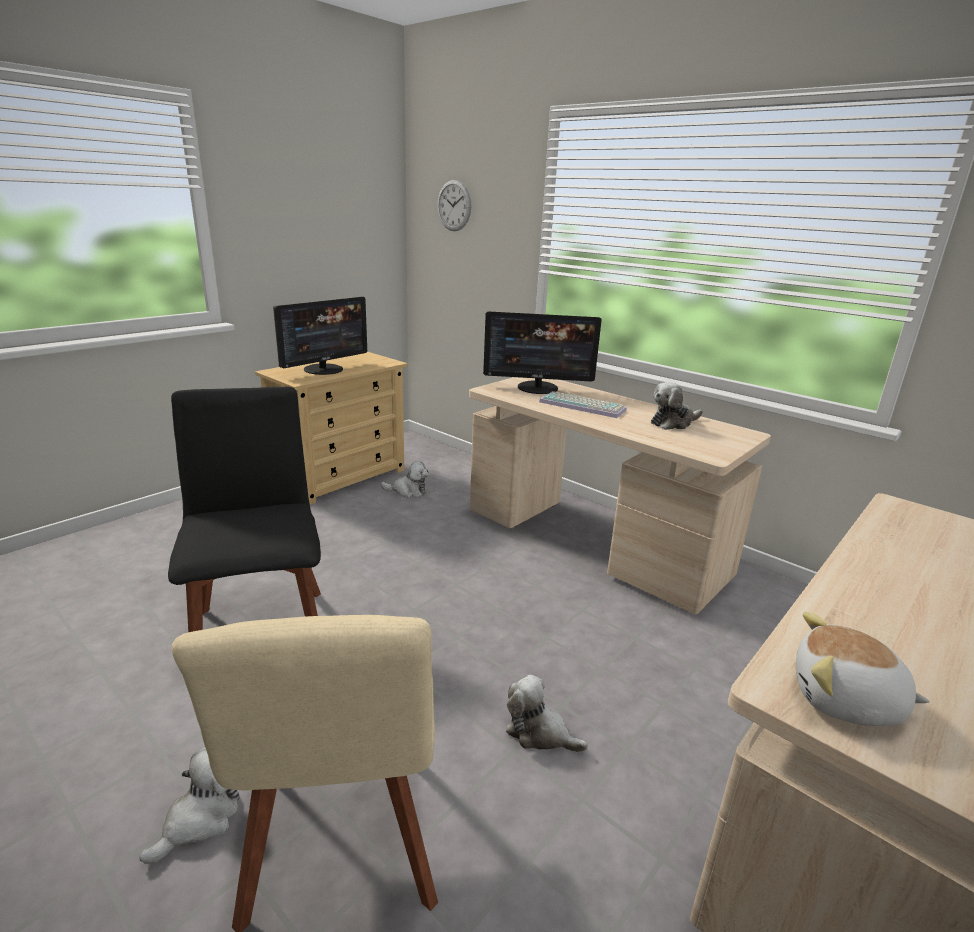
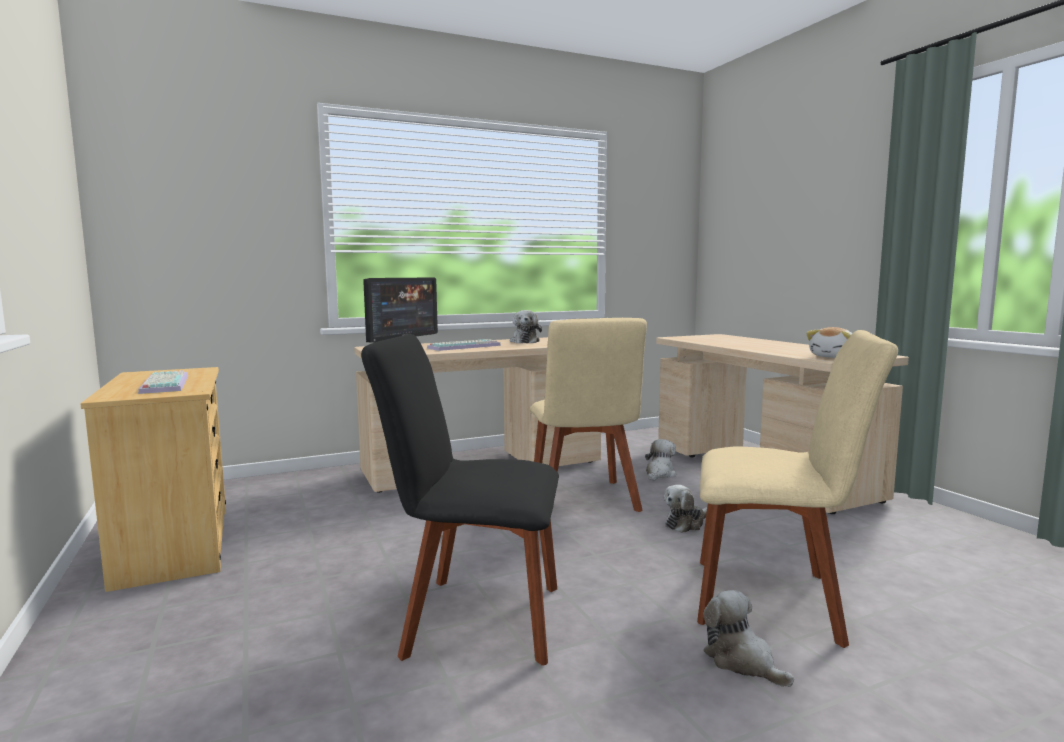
camera: 65 degrees left, 15 degrees down
(324, 369) = (163, 384): monitor -> keyboard
(408, 491) = (282, 514): plush toy -> plush toy (659, 474)
(454, 206) = (184, 189): wall clock -> none
(552, 632) = (584, 501): none -> beige chair

